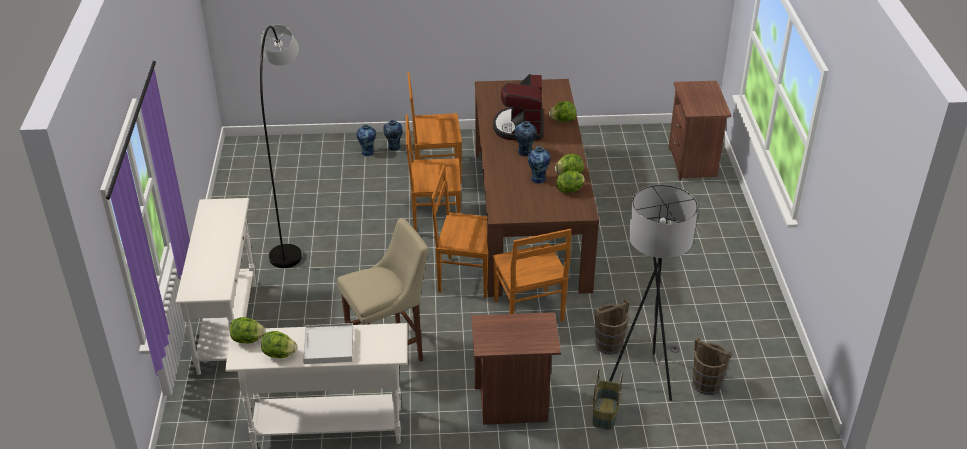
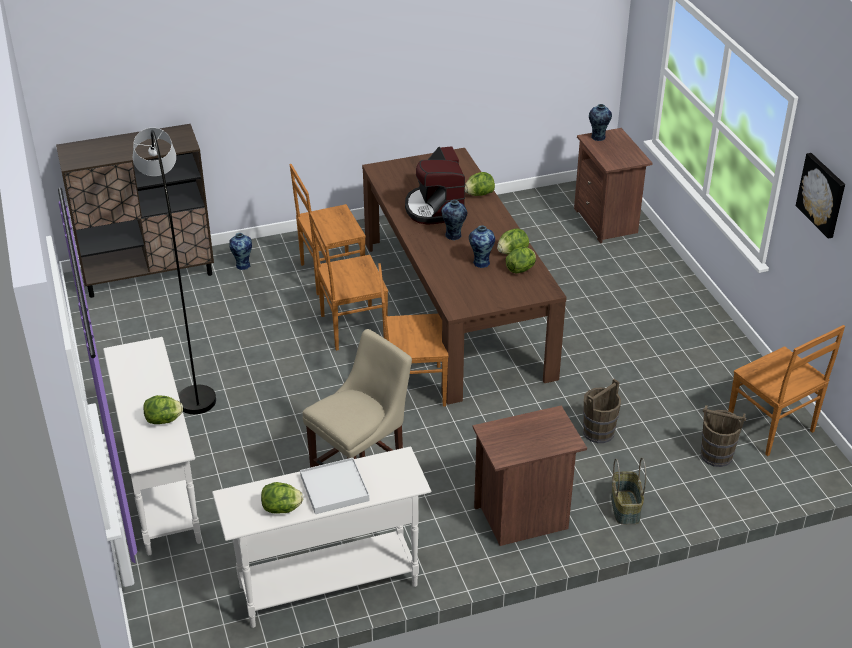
camera: 15 degrees left, 0 degrees up
(248, 340) = (237, 499): lettuce -> lettuce (164, 420)
(290, 147) = (149, 273): none -> brown cabinet
(393, 147) = (271, 255): vase -> vase (598, 137)
(529, 312) = (499, 413): brown chair -> brown chair (772, 428)
(644, 375) = (649, 459): grey floor lamp -> none
(834, 163) = (822, 194): none -> picture

